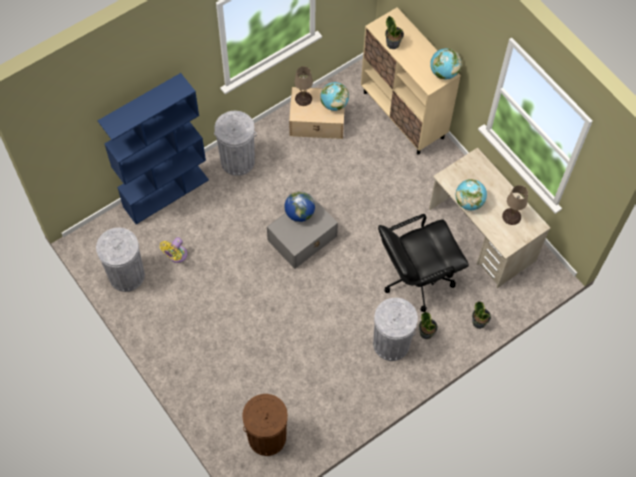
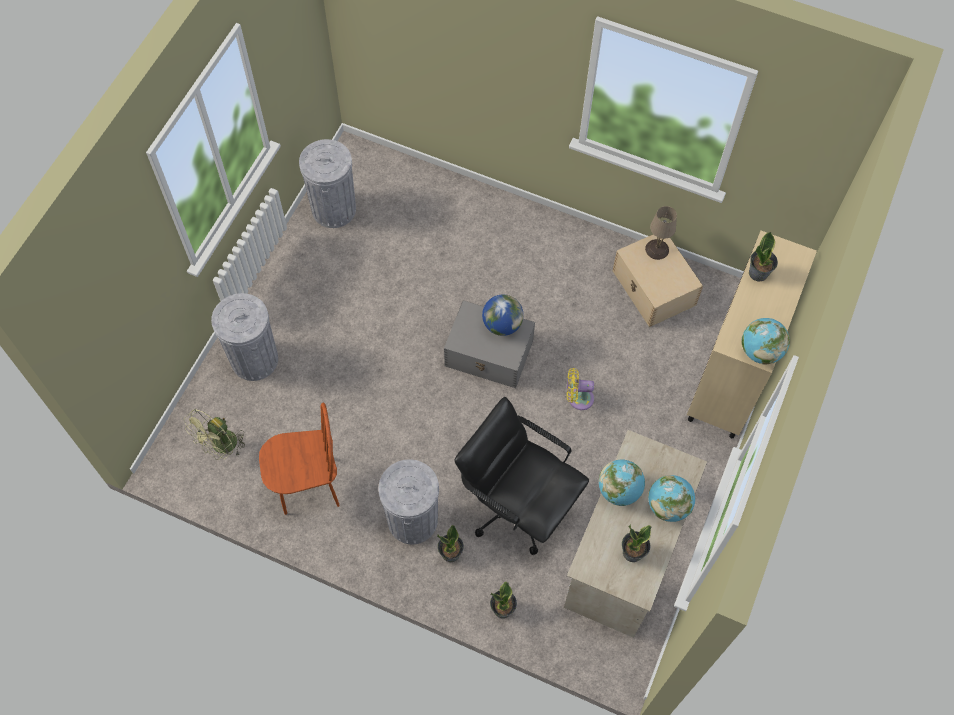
camera: 60 degrees right, 0 degrees up
(166, 192) = (456, 191): blue bookcase -> none
(176, 256) = (386, 242): yellow fan -> yellow fan (578, 398)
(237, 161) = (542, 237): grey trash can -> grey trash can (254, 359)
(267, 437) = (221, 447): brown trash can -> green fan
(330, 394) = (309, 486): none -> brown chair
(334, 104) = (673, 284): globe -> globe (668, 506)
(511, 216) = (633, 553): beige table lamp -> potted plant

